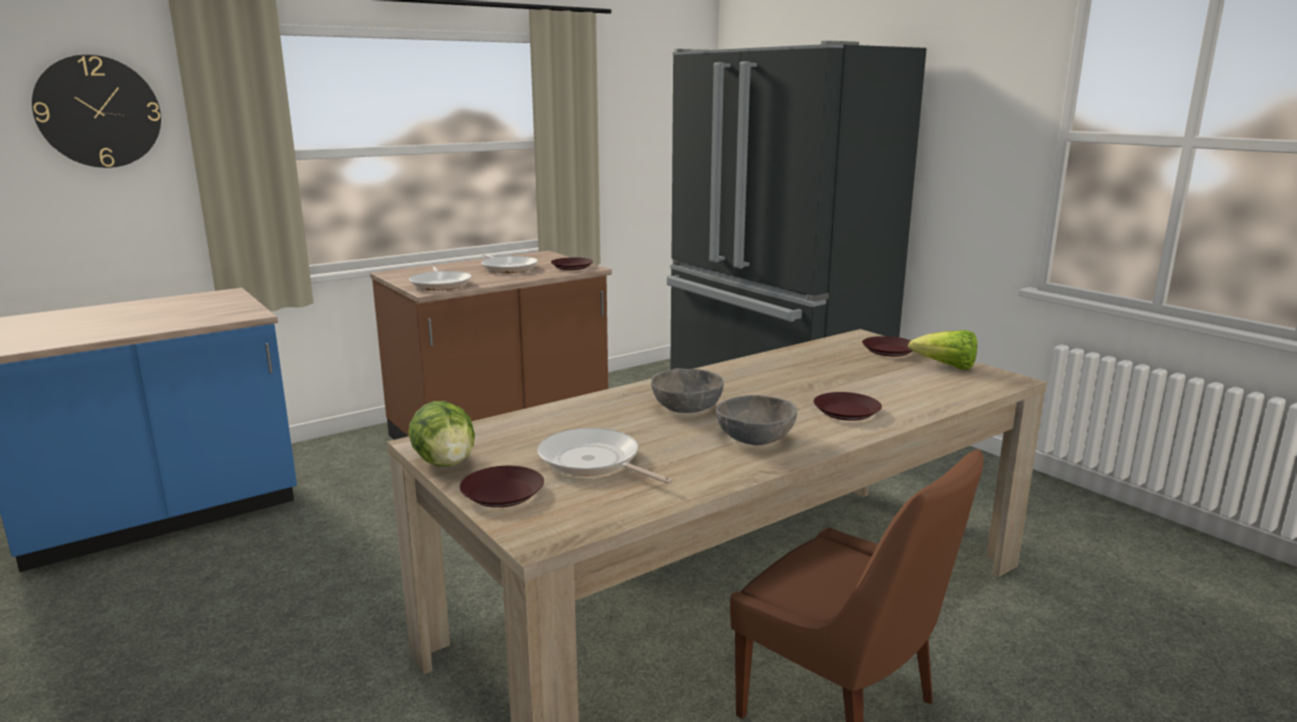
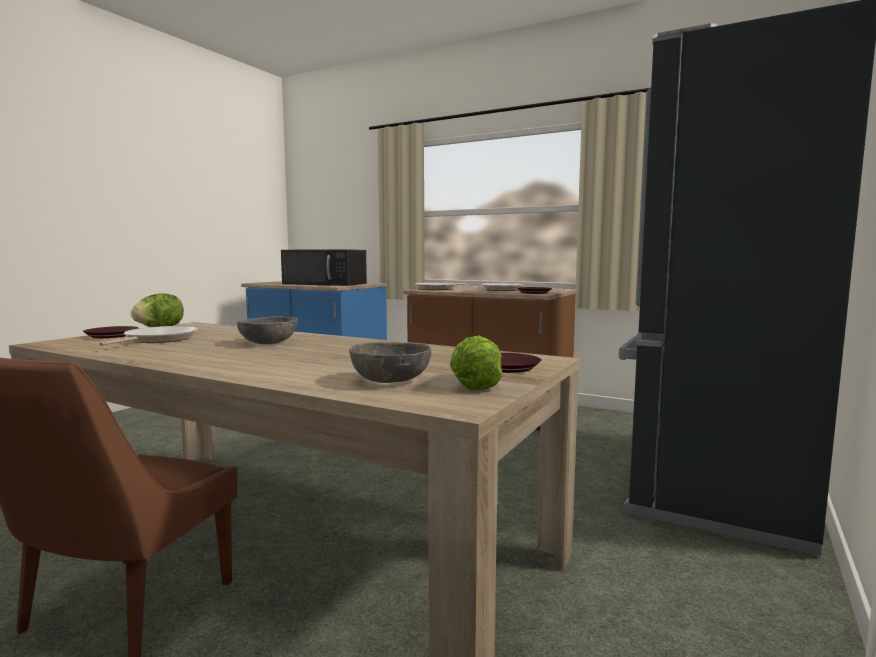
camera: 65 degrees right, 10 degrees down
(98, 112) = (356, 192): wall clock -> none
(172, 314) = (326, 284): none -> black microwave
(755, 438) = (203, 356): grey bowl -> grey bowl (391, 380)
(847, 412) = (280, 367): brown plate -> none

